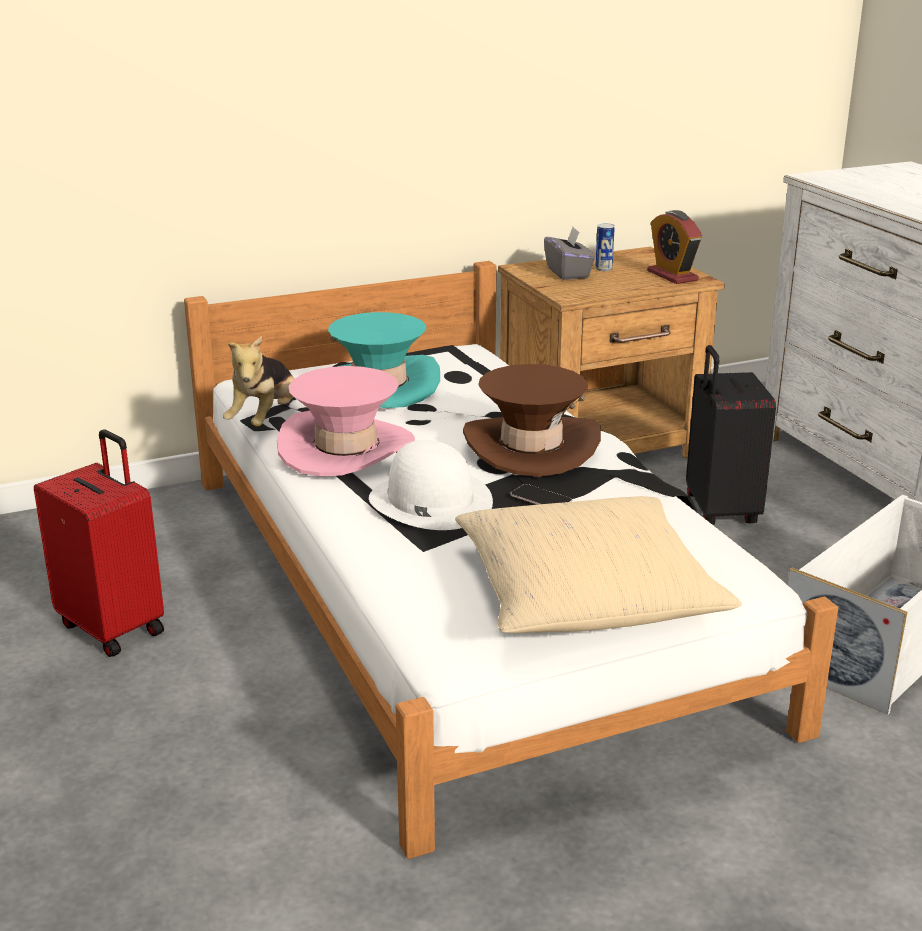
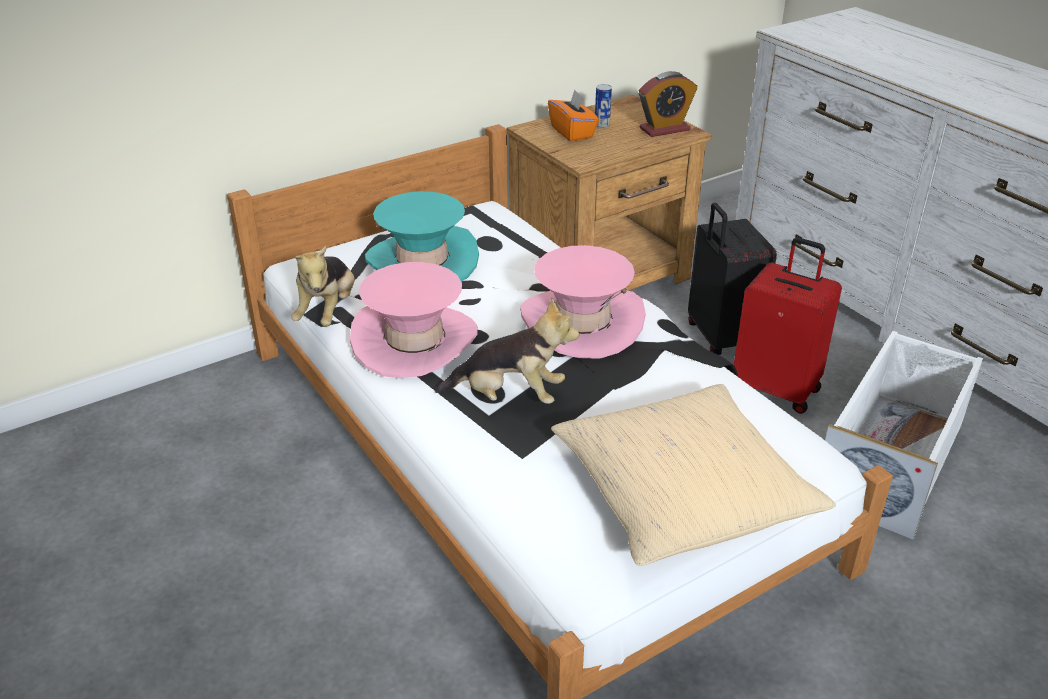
camera: 10 degrees left, 10 degrees up
(114, 627) = (218, 529): red suitcase -> red suitcase (777, 388)
(430, 501) = (510, 396): white hat -> plush toy
(531, 446) = (582, 323): brown hat -> pink hat
(541, 498) = (608, 383): phone -> none
(568, 273) = (572, 132): grey tissue box -> orange tissue box
(672, 275) = (664, 129): alarm clock -> alarm clock turned 75 degrees counterclockwise

